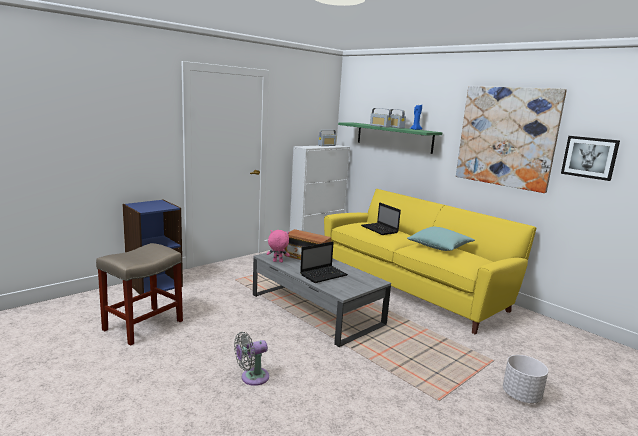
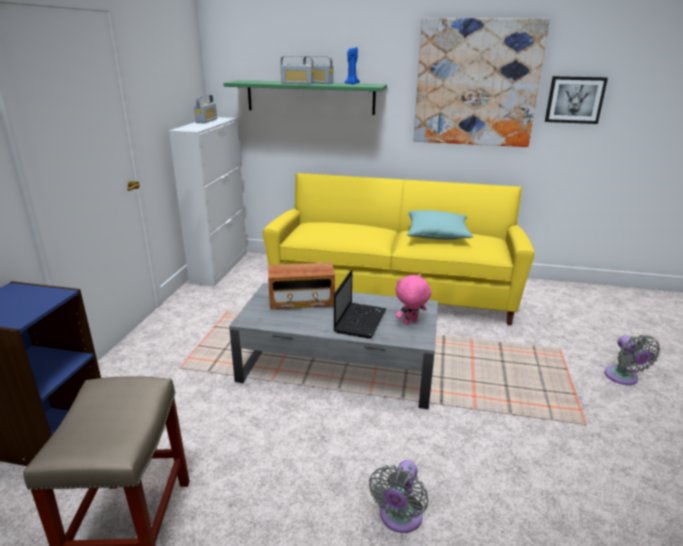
camera: 35 degrees left, 10 degrees up
(277, 261) = (276, 323): pink plush toy -> pink plush toy (410, 323)
(380, 229) = (348, 230): laptop -> none
(521, 396) = (623, 378): white planter -> grey fan

